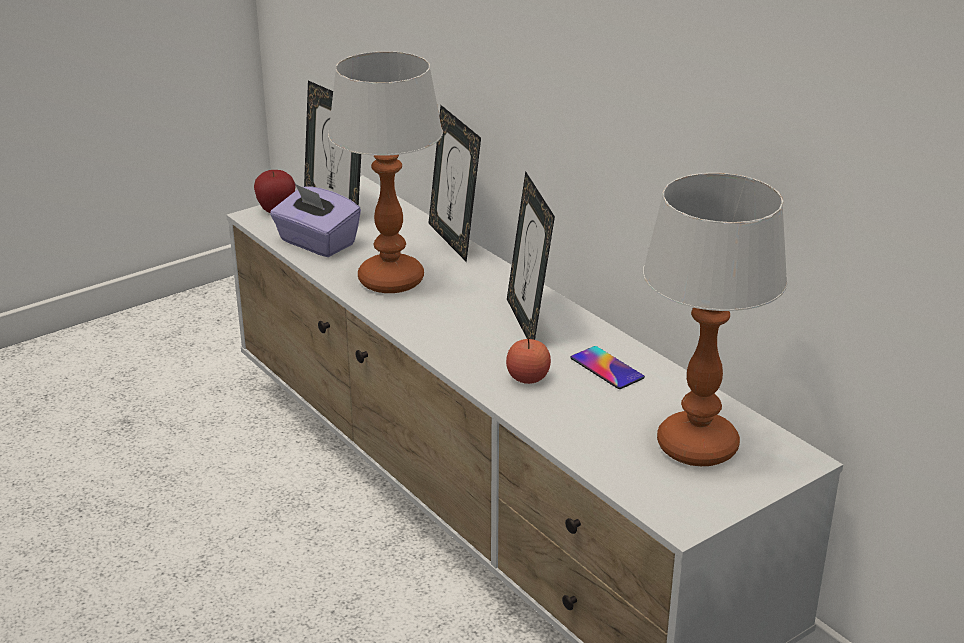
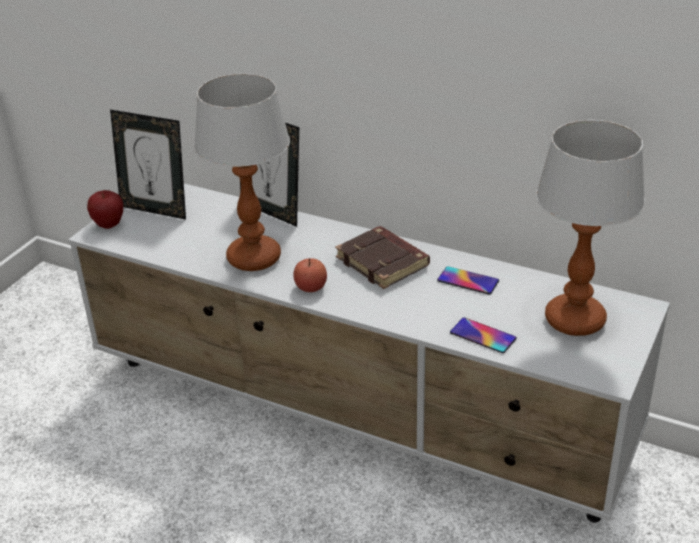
camera: 25 degrees left, 5 degrees up
(316, 243) = (167, 244): purple tissue box -> none
(528, 323) = (384, 262): picture frame -> brown book
(528, 378) = (421, 306): apple -> apple (311, 287)
(568, 429) = (482, 336): none -> phone

